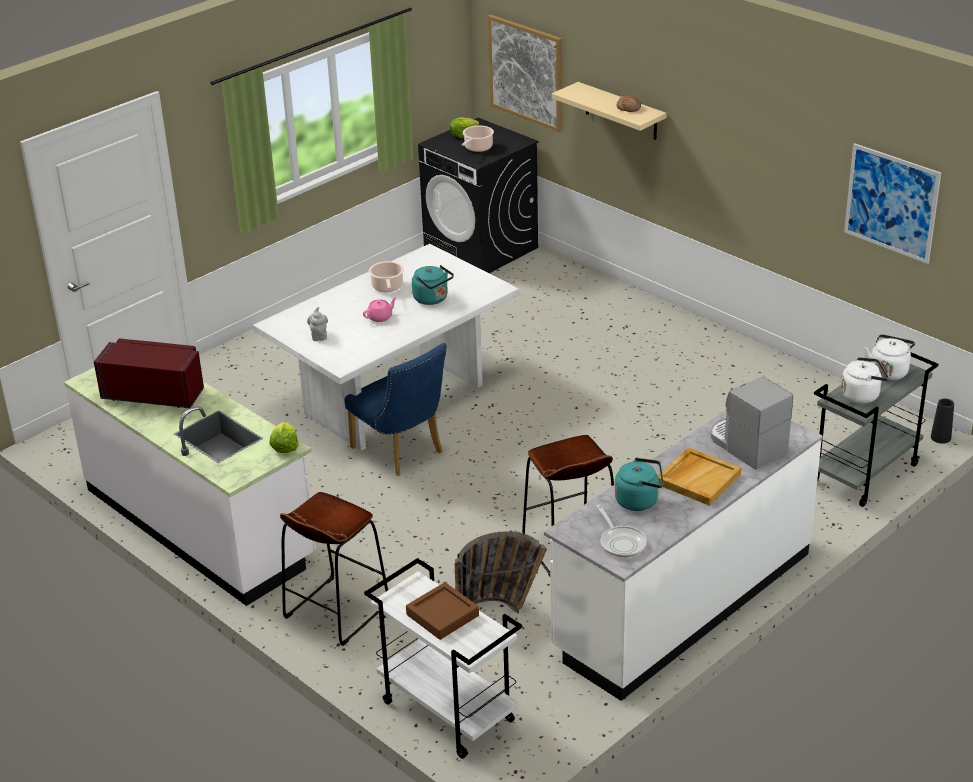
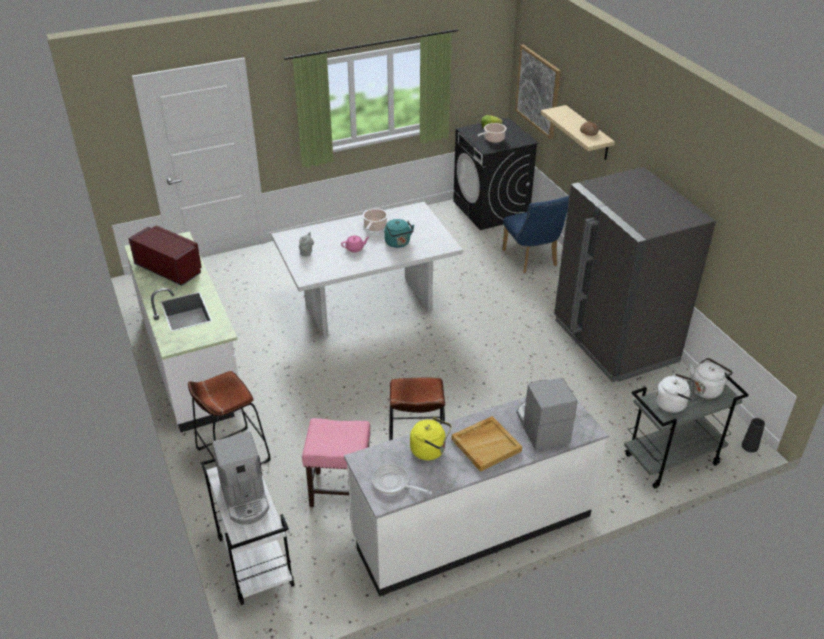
camera: 20 degrees right, 5 degrees up
(284, 446) = (221, 331): lettuce -> none
(402, 453) = (349, 347): blue chair -> blue chair (532, 260)
(442, 615) = (245, 498): brown tray -> coffee machine
(500, 610) = (339, 490): basket -> pink stool
(621, 542) = (393, 483): frying pan -> frying pan turned 120 degrees clockwise
(639, 500) = (430, 450): turquoise kettle -> yellow kettle
(728, 366) = (614, 341): none -> grey fridge
(891, 203) = (752, 253): picture -> none

